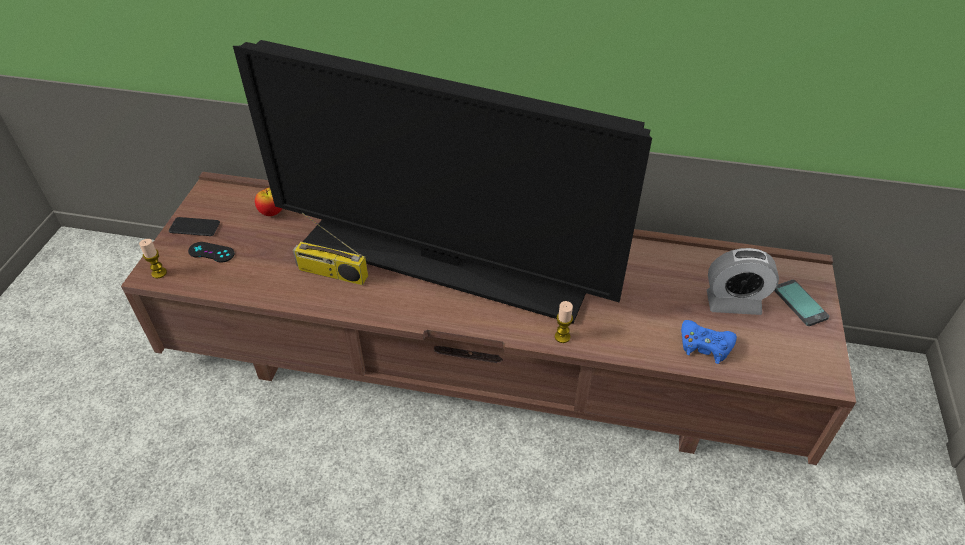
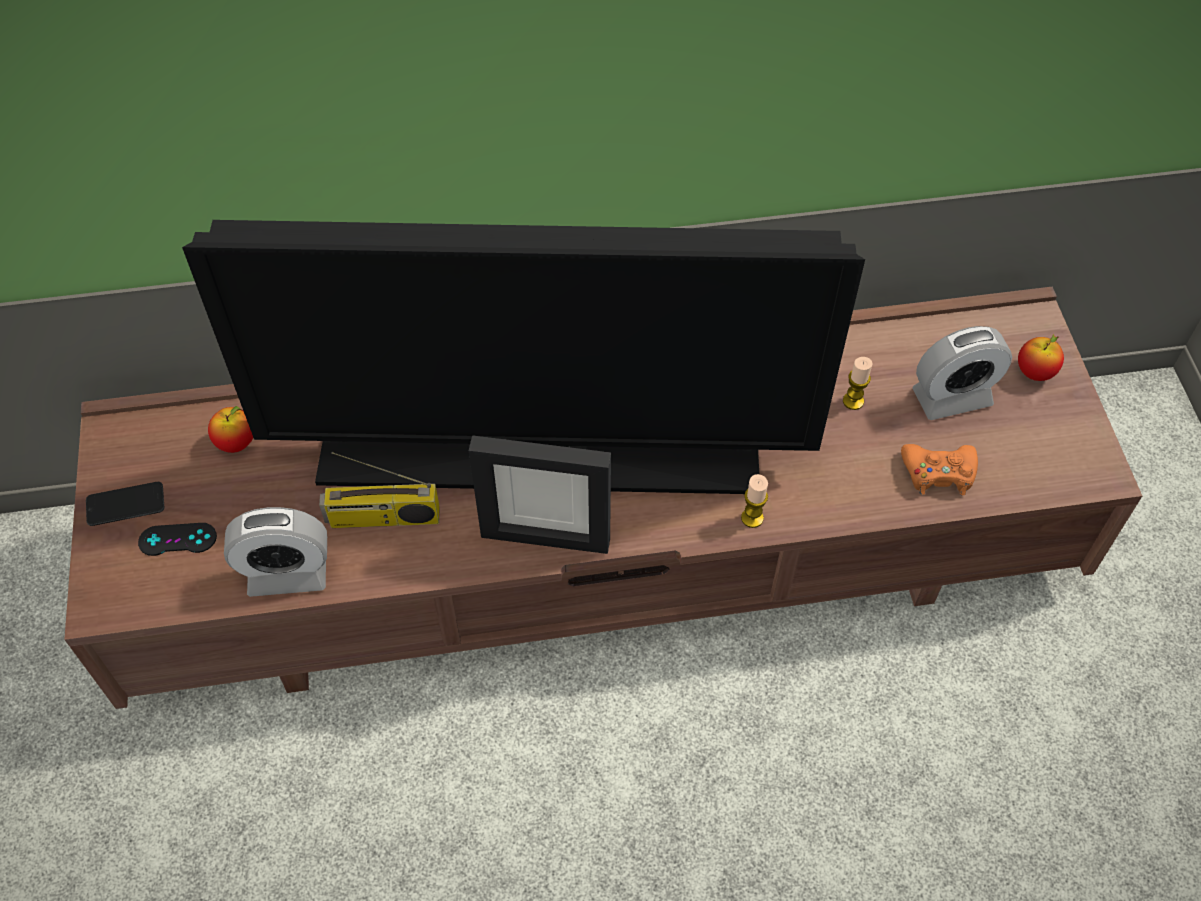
camera: 20 degrees left, 10 degrees up
(159, 273) = (114, 599): candle -> candle (853, 401)
(260, 287) = (287, 574): none -> alarm clock
(424, 310) = (546, 536): none -> picture frame
(705, 345) = (938, 473): blue game controller -> orange game controller
(800, 303) = (1034, 372): phone -> apple

